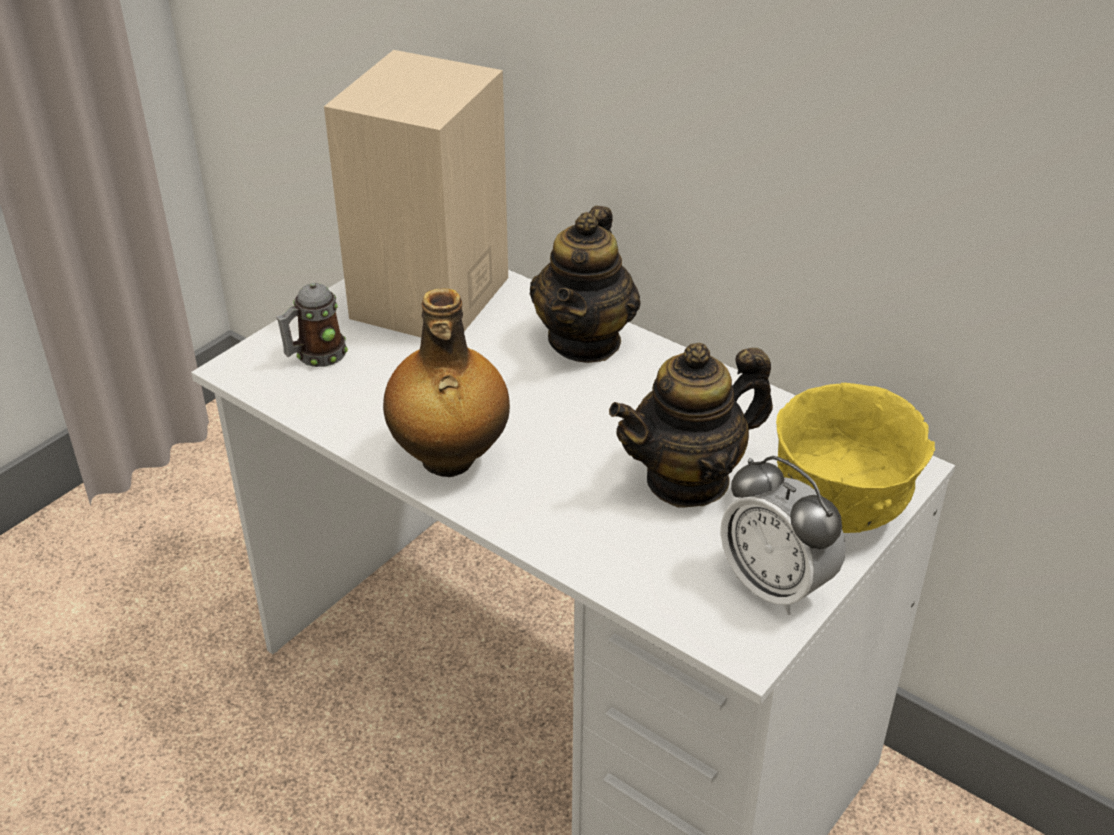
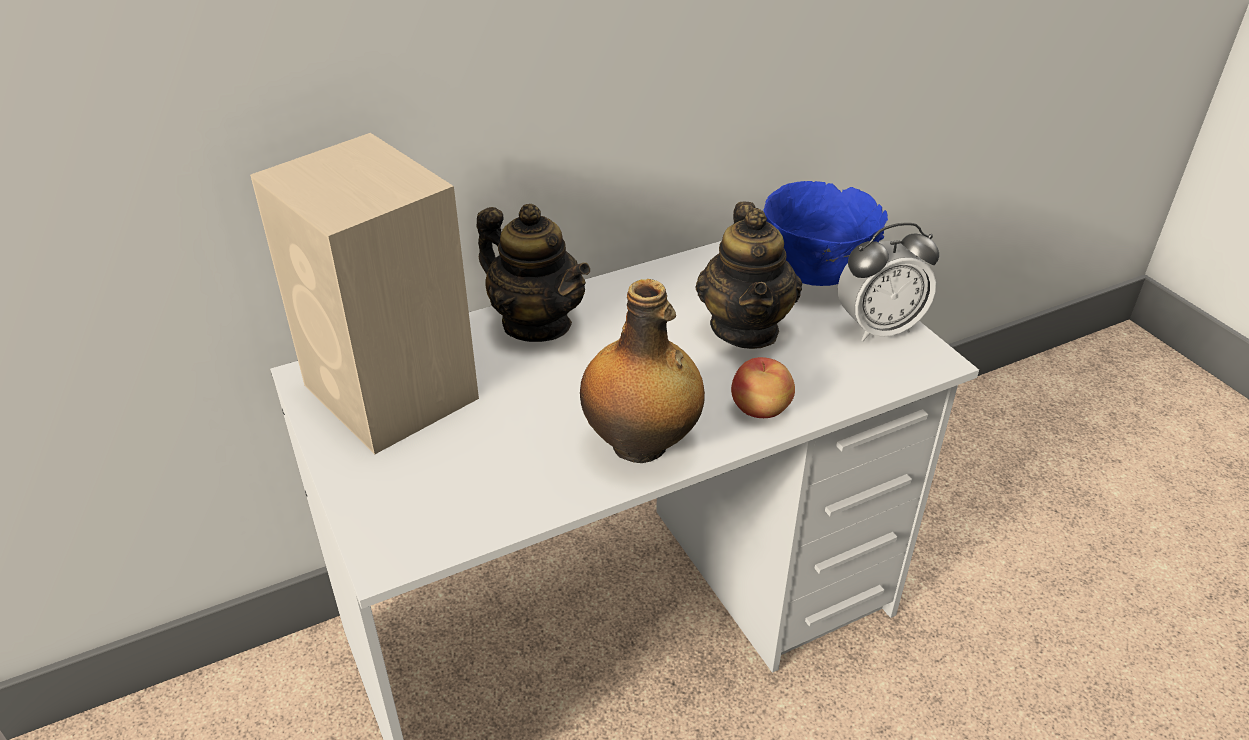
camera: 65 degrees left, 0 degrees up
(315, 356) = (417, 493): mug -> none
(554, 525) = (760, 409): none -> apple
(840, 509) = (815, 276): yellow bowl -> blue bowl

